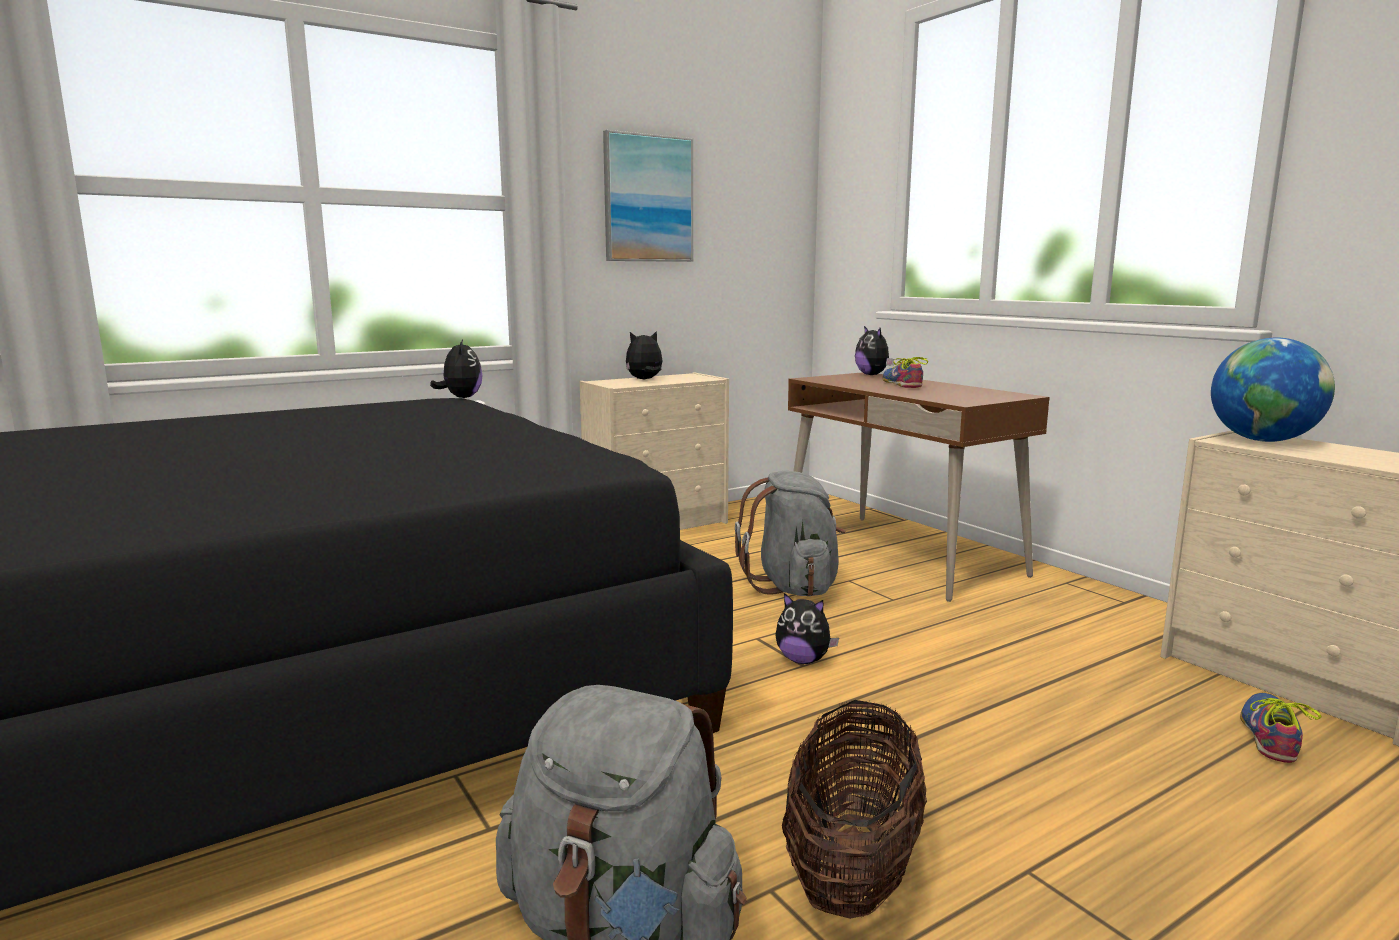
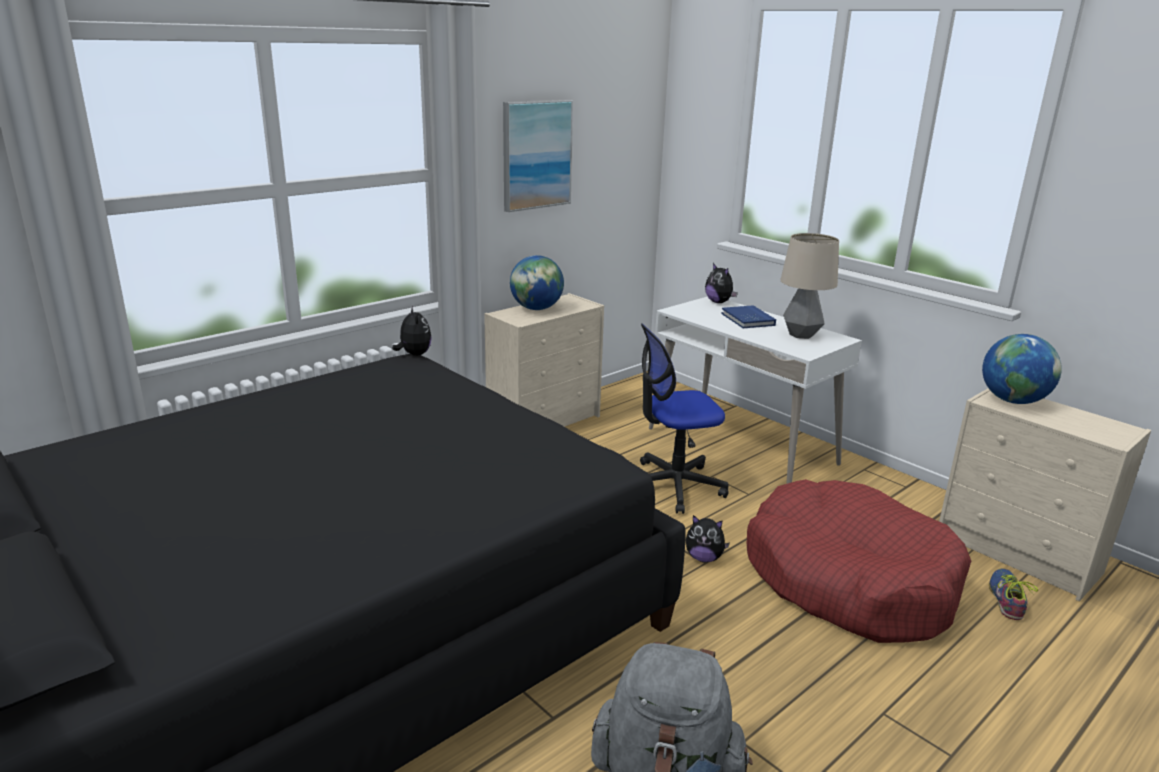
camera: 10 degrees left, 10 degrees up
(645, 379) = (536, 309): plush toy -> globe
(793, 587) = (673, 485): grey backpack -> office chair
(852, 870) = (785, 723): basket -> none
(900, 555) = (741, 446): brown desk -> white desk
(901, 384) = (747, 319): shoe -> blue book
(966, 392) = (801, 335): none -> table lamp
(1012, 696) = (848, 580): none -> red dog bed

